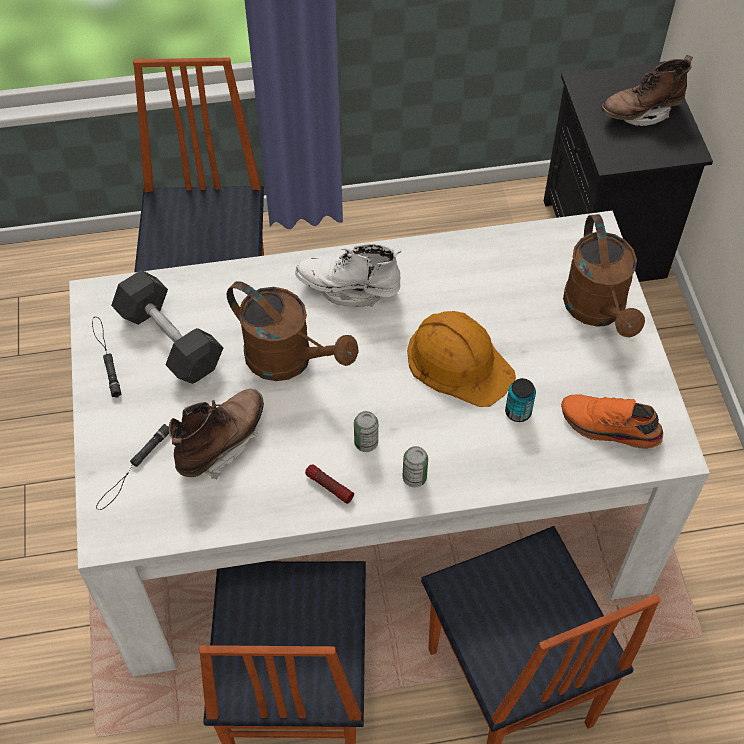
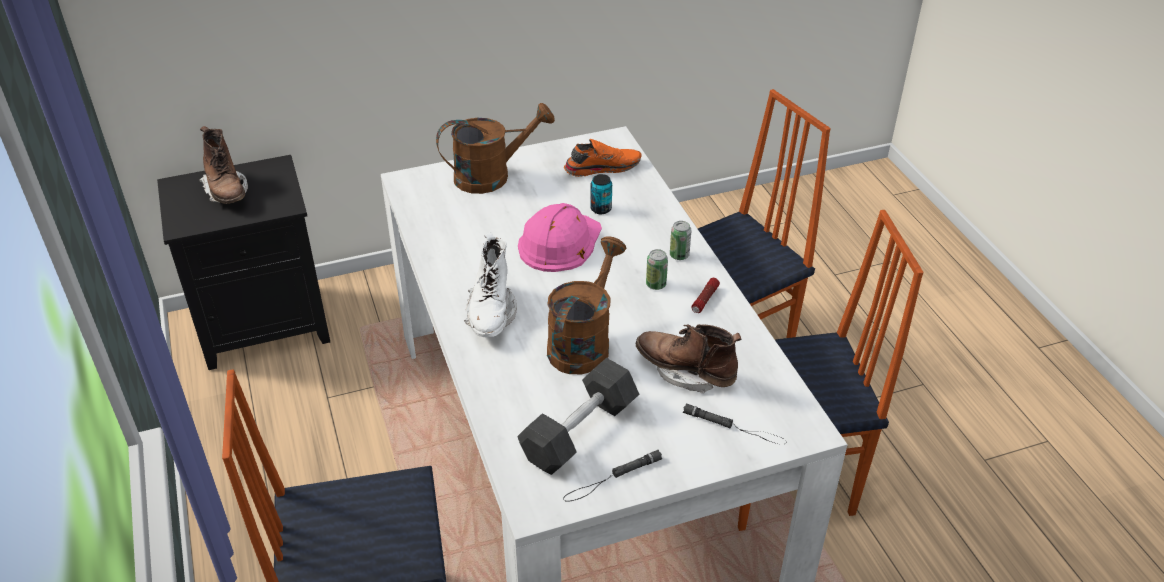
camera: 100 degrees left, 15 degrees down
(459, 361) = (559, 242): orange hard hat -> pink hard hat
(609, 428) = (602, 167): orange shoe -> orange shoe turned 120 degrees counterclockwise

